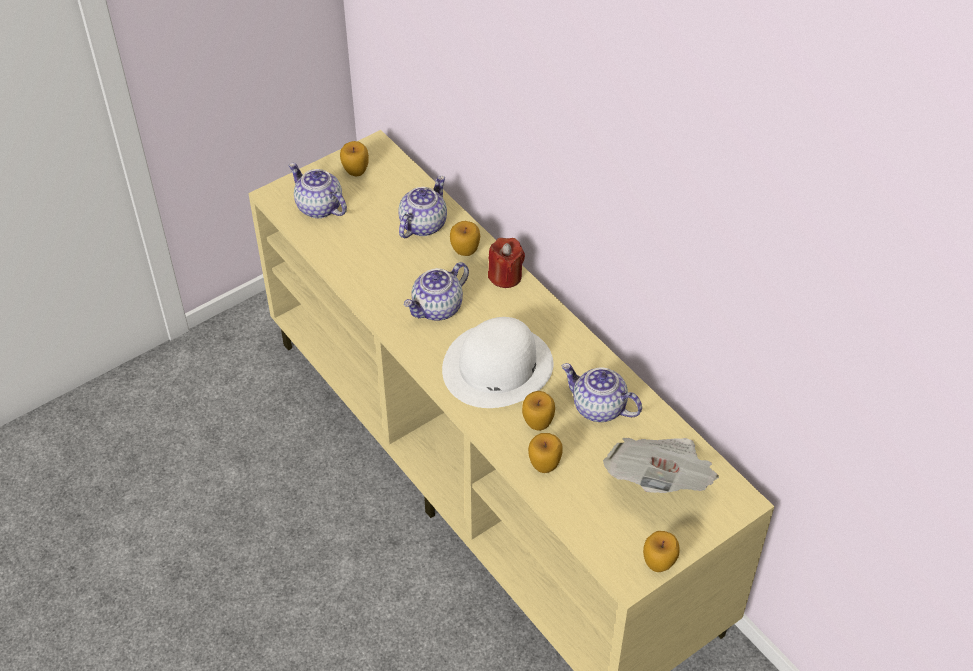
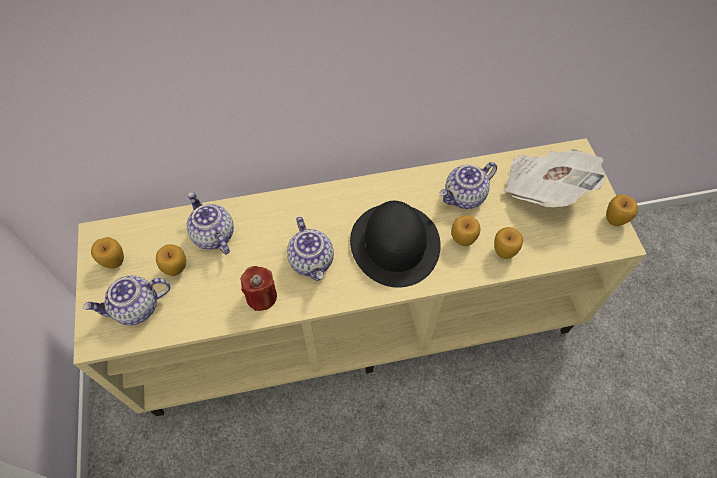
camera: 65 degrees left, 10 degrees up
(465, 251) = (263, 217): apple -> apple (176, 269)
(497, 367) = (395, 244): white hat -> black hat
(505, 276) = (305, 201): red candle -> red candle (261, 296)

